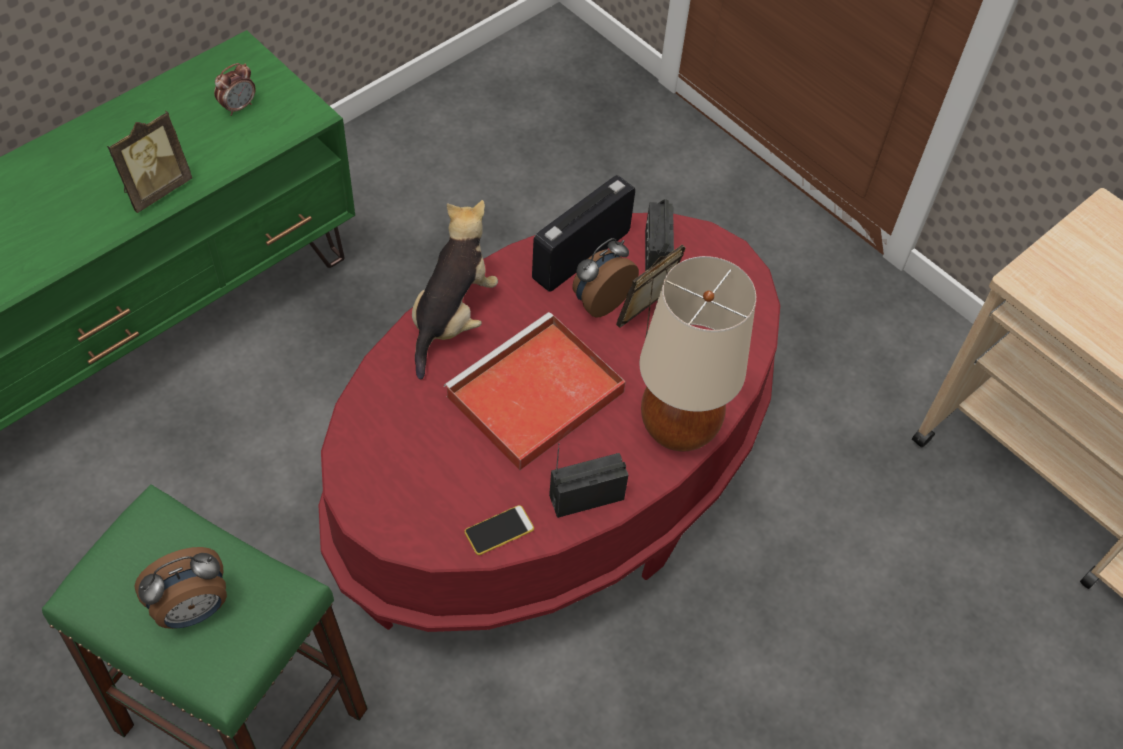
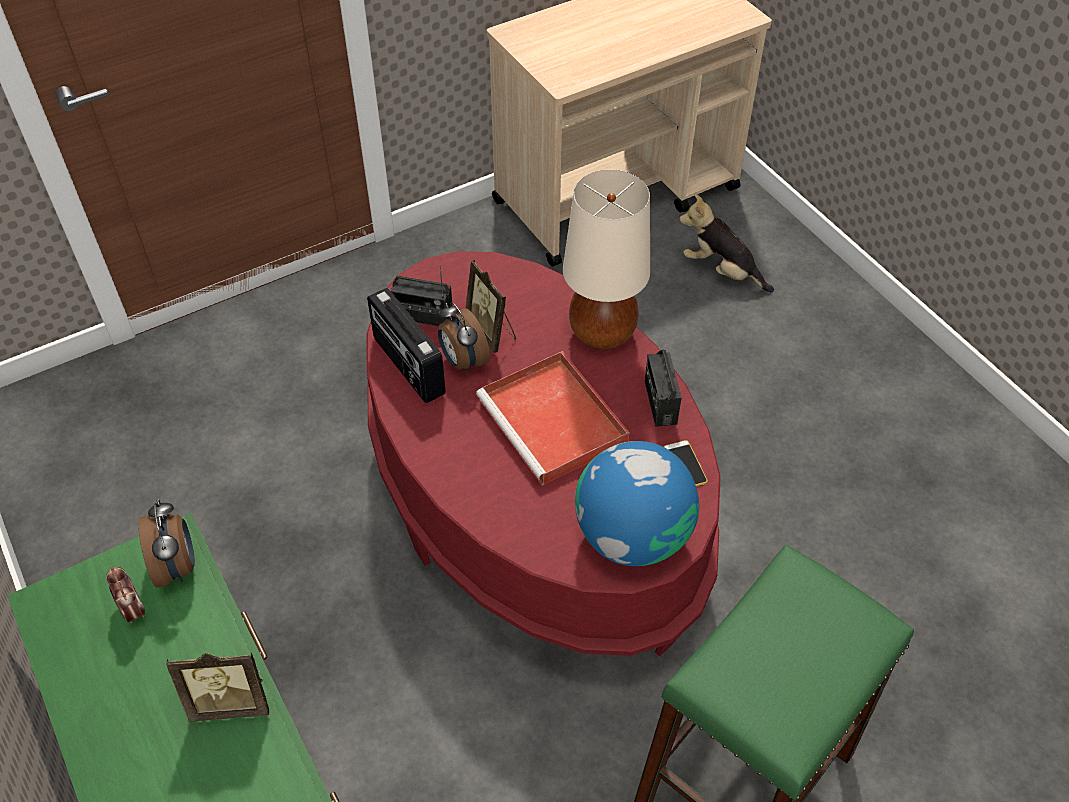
camera: 75 degrees left, 5 degrees down
(156, 189) = (231, 701): picture frame -> picture frame turned 120 degrees clockwise
(193, 609) = (807, 648): alarm clock -> alarm clock (177, 566)
(393, 487) = (632, 536): none -> globe
(452, 316) = (453, 470): plush toy -> plush toy (722, 271)

